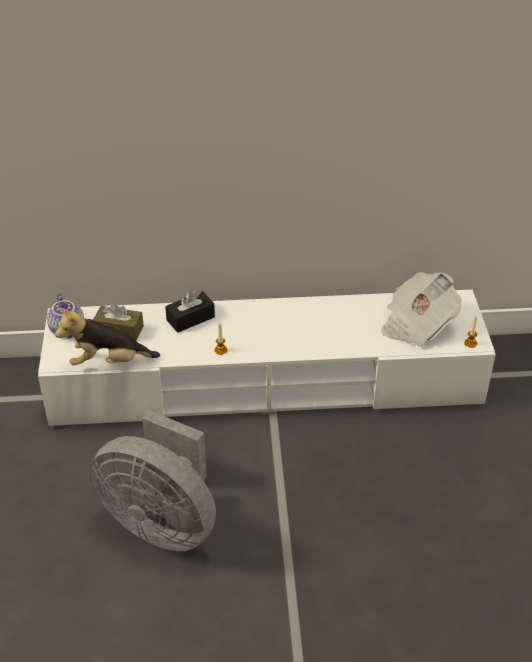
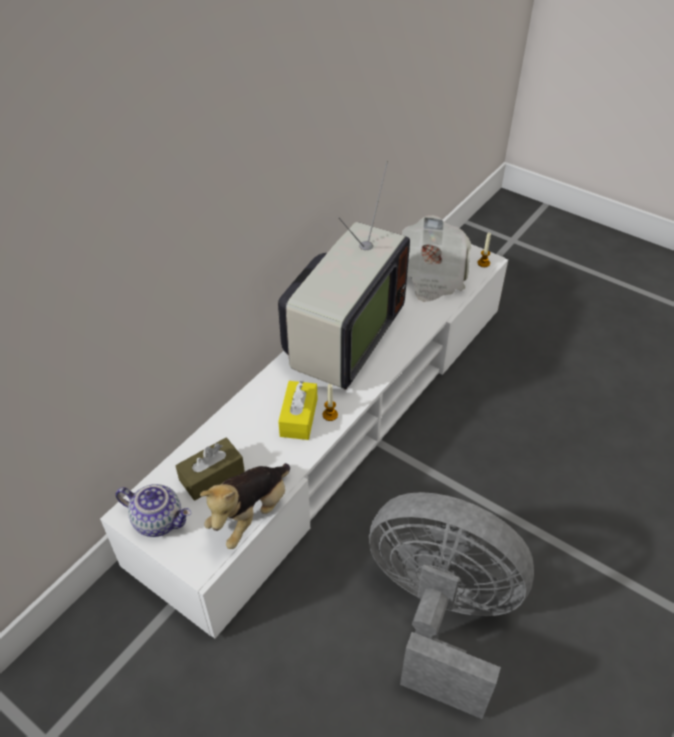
camera: 50 degrees left, 5 degrees up
(162, 522) = (439, 616): grey fan -> grey fan turned 135 degrees counterclockwise
(190, 318) = (260, 409): black tissue box -> none
(203, 338) = (299, 417): none -> yellow tissue box
(294, 318) = (342, 340): none -> television

